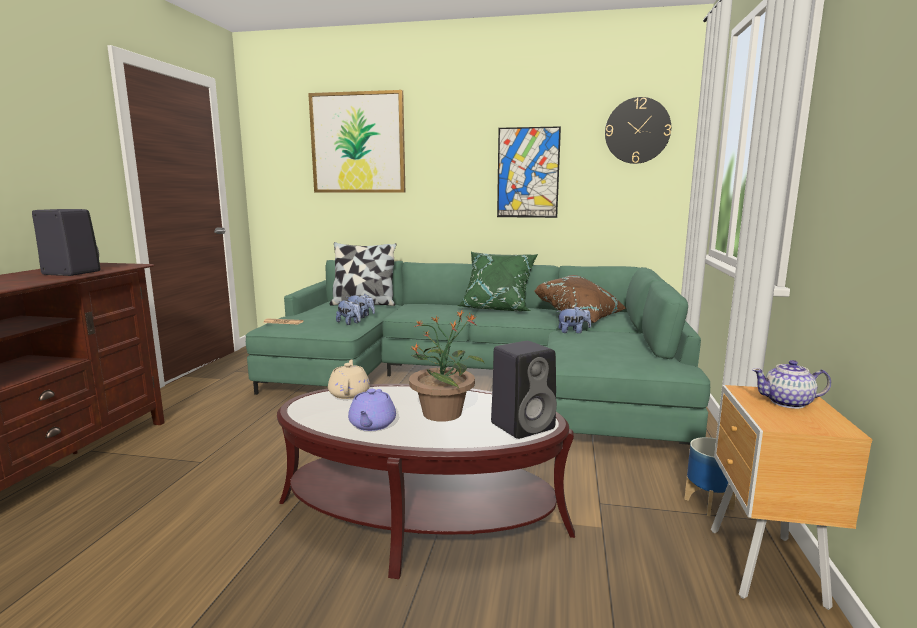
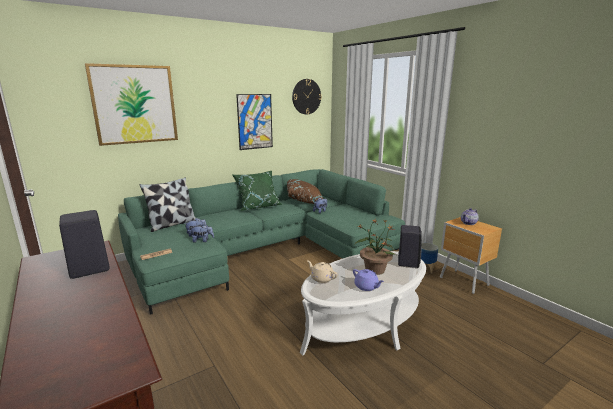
camera: 45 degrees left, 5 degrees up
(420, 516) = (364, 323): brown coffee table -> white coffee table

